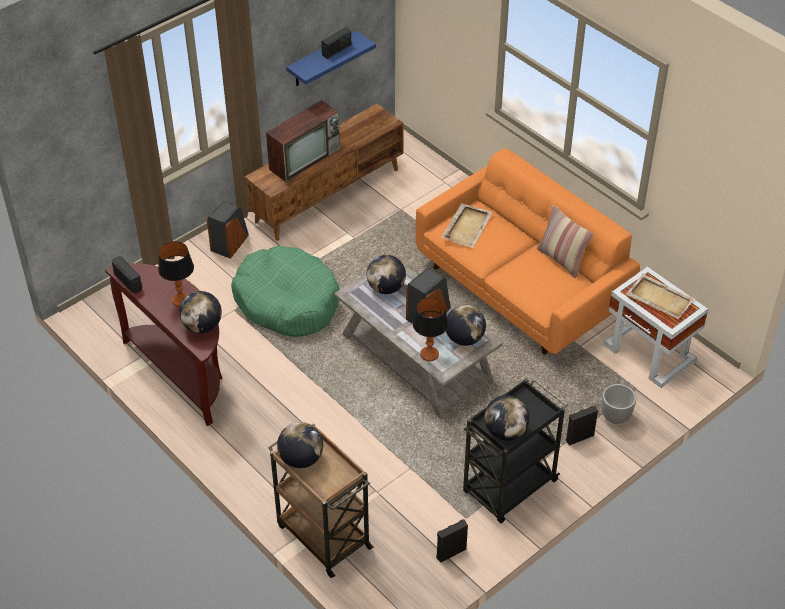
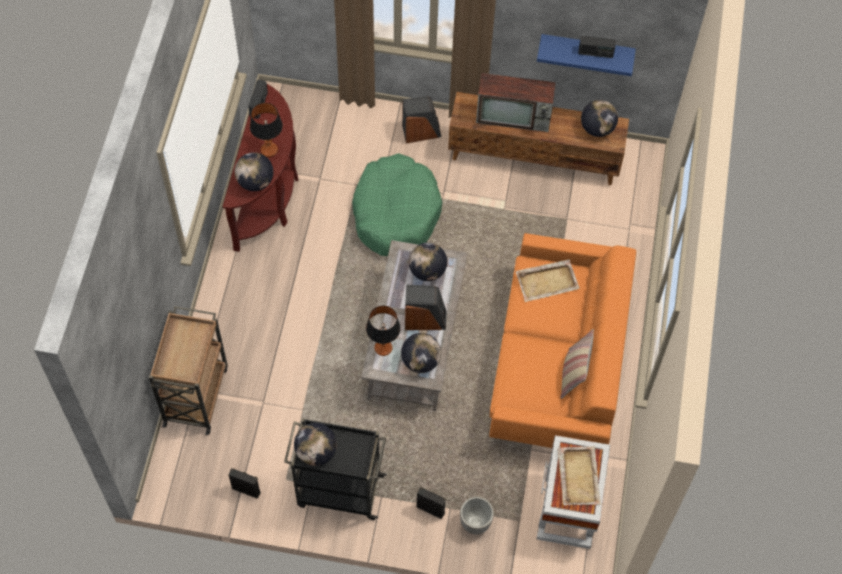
camera: 50 degrees right, 15 degrees up
(301, 459) = (182, 334): globe -> globe (597, 128)

